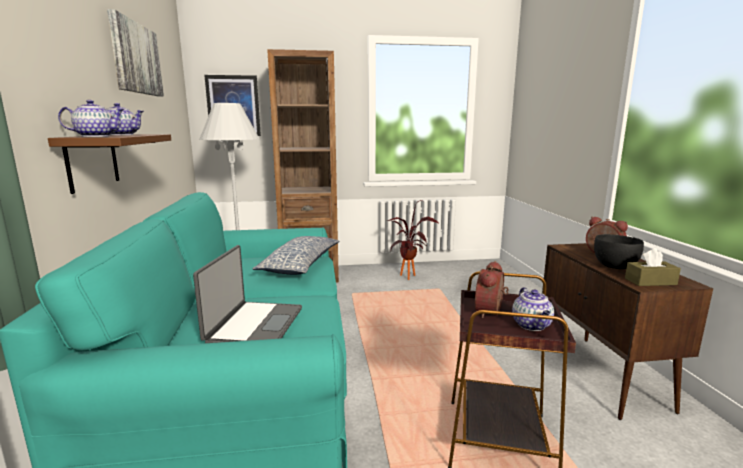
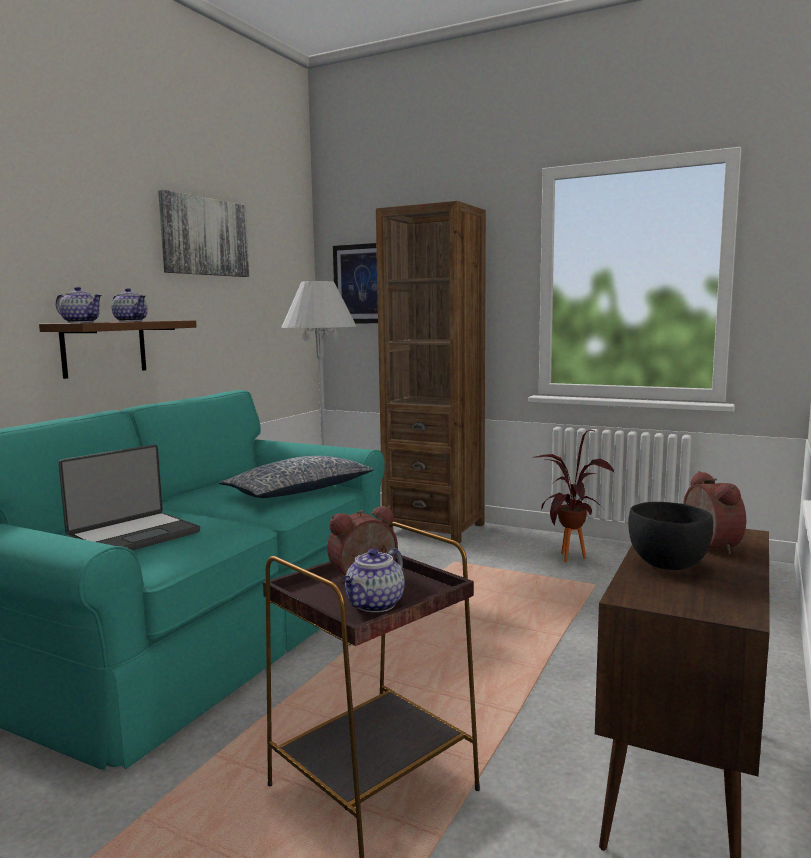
camera: 35 degrees right, 5 degrees down
(650, 281) = (666, 595): brown tissue box -> none

